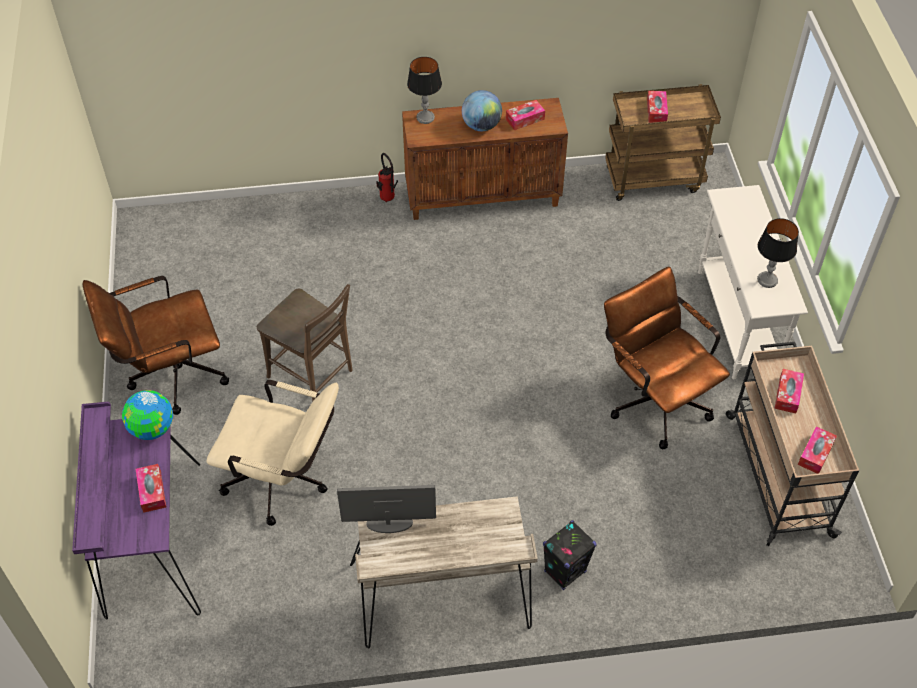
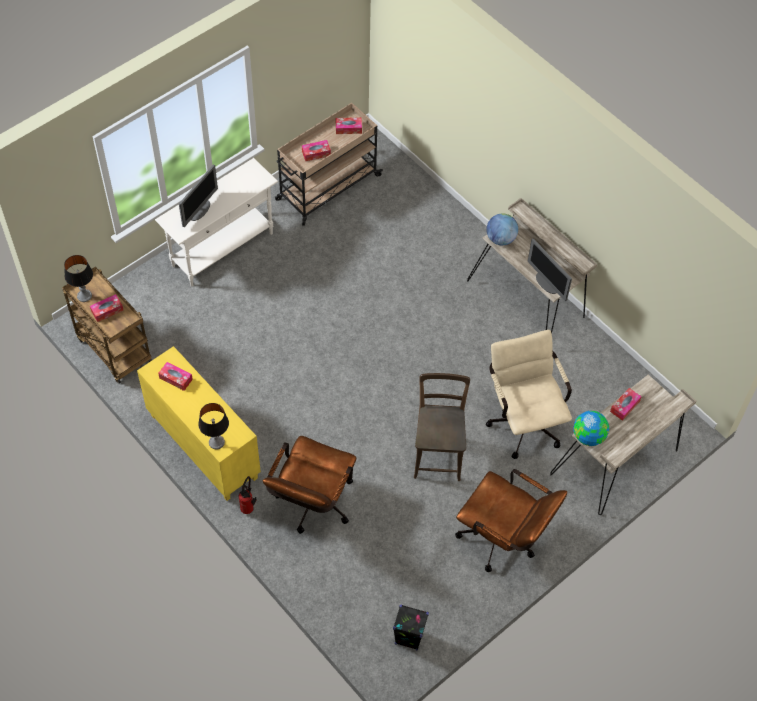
camera: 125 degrees left, 5 degrees up
(150, 542) = (617, 463): purple desk -> beige desk
(481, 126) = (201, 402): globe -> globe (500, 239)
(483, 196) = (202, 446): brown cabinet -> yellow cabinet
(565, 571) = (467, 254): black speaker -> black speaker (408, 637)
(654, 398) = (316, 265): brown office chair -> brown office chair (312, 505)
(747, 226) = (200, 210): none -> monitor
(767, 280) = (241, 184): table lamp -> table lamp (84, 296)

